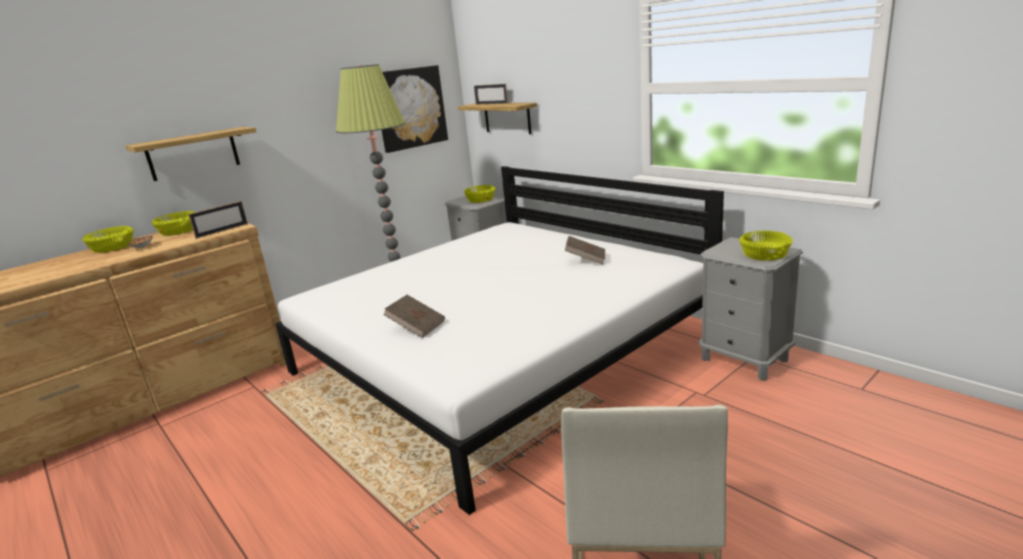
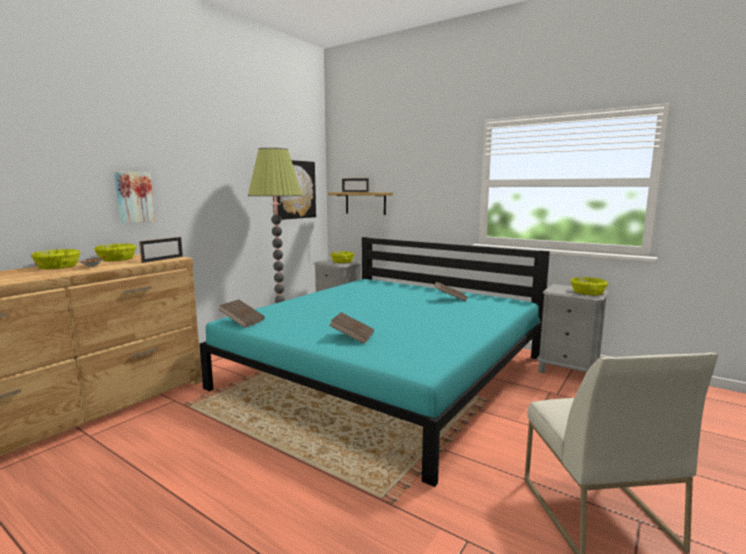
camera: 15 degrees left, 10 degrees down
(193, 154) = (134, 197): shelf -> picture
(313, 301) = (242, 322): none -> brown book
(501, 355) = (386, 372): white bed -> turquoise bed

